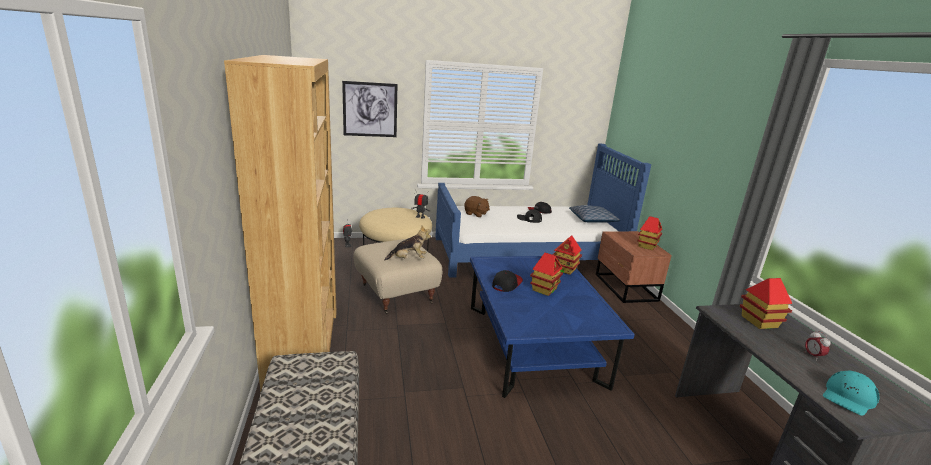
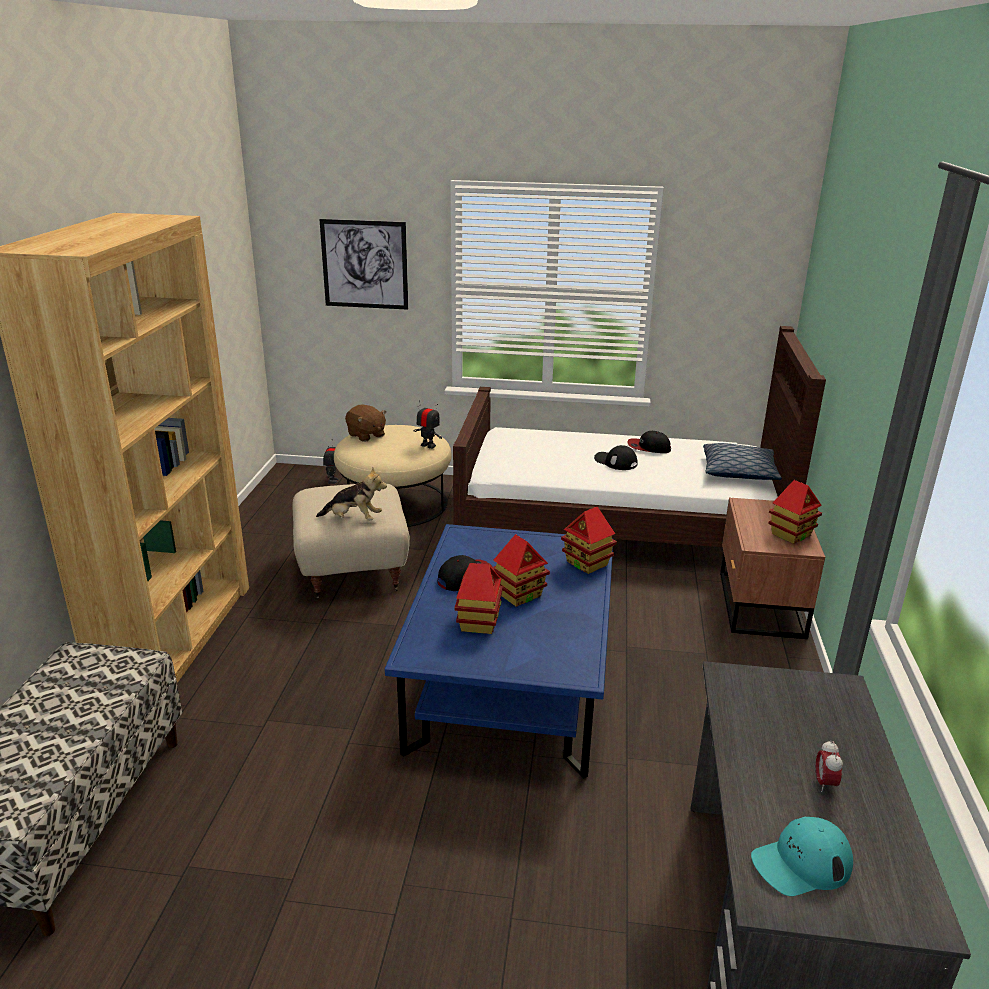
camera: 20 degrees right, 5 degrees up
(476, 214) = (527, 446): brown plush toy -> brown plush toy (366, 435)
(527, 254) = (619, 523): blue bed -> brown bed
(759, 321) = (793, 706): toy house -> toy house (478, 622)

